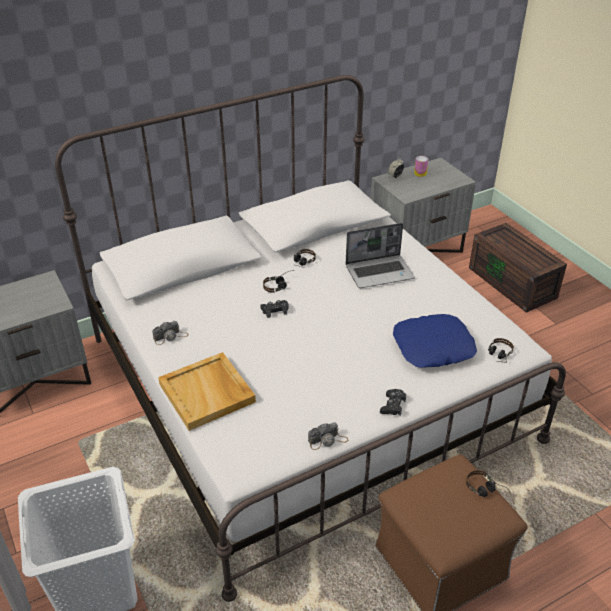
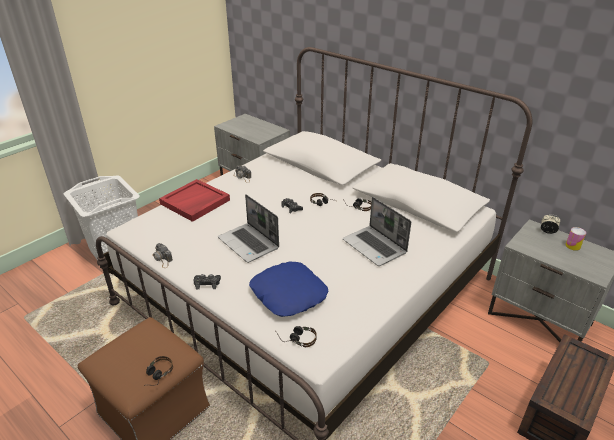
camera: 70 degrees right, 5 degrees down
(208, 393) = (195, 202): beige tray -> red tray
(331, 359) = (249, 243): none -> laptop

